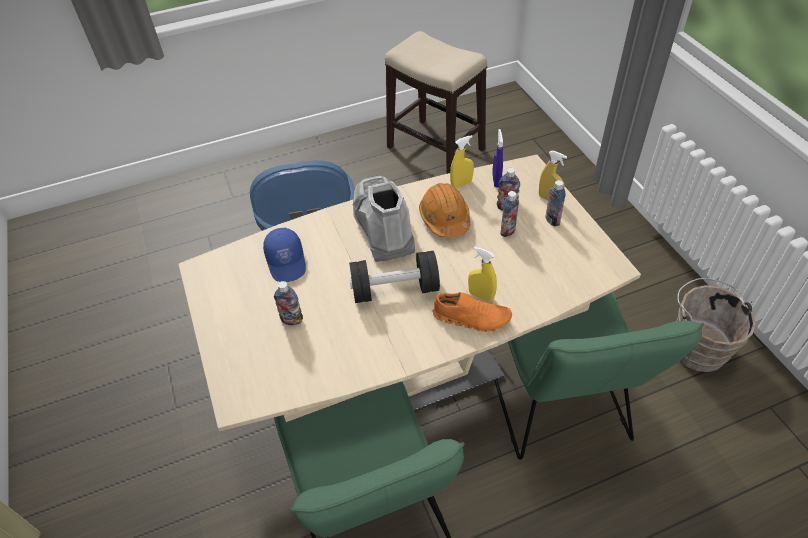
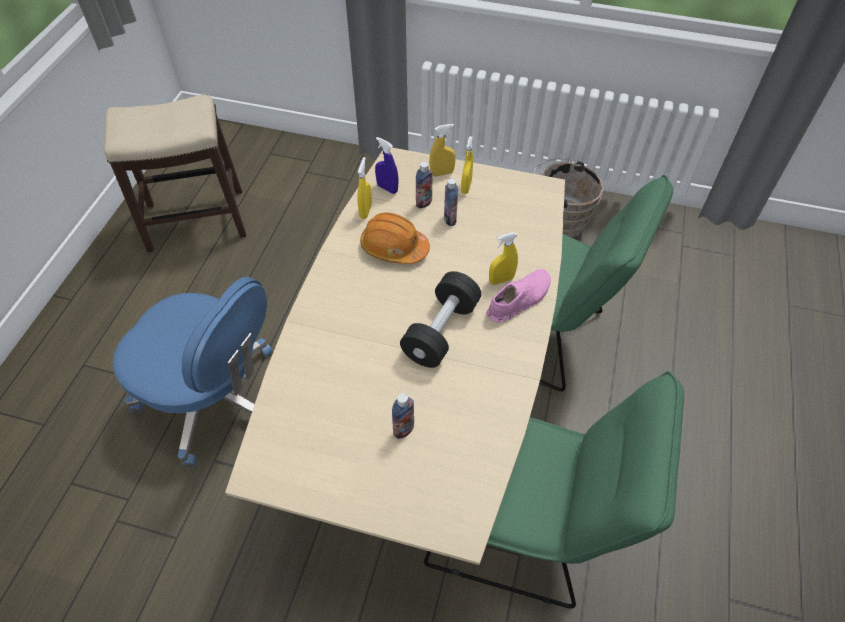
camera: 55 degrees left, 5 degrees up
(287, 262) = (325, 392): blue cap -> none
(382, 225) = (356, 293): grey boot -> none
(471, 318) = (518, 300): orange shoe -> pink shoe
(552, 220) = (466, 187): bottle -> yellow spray bottle

